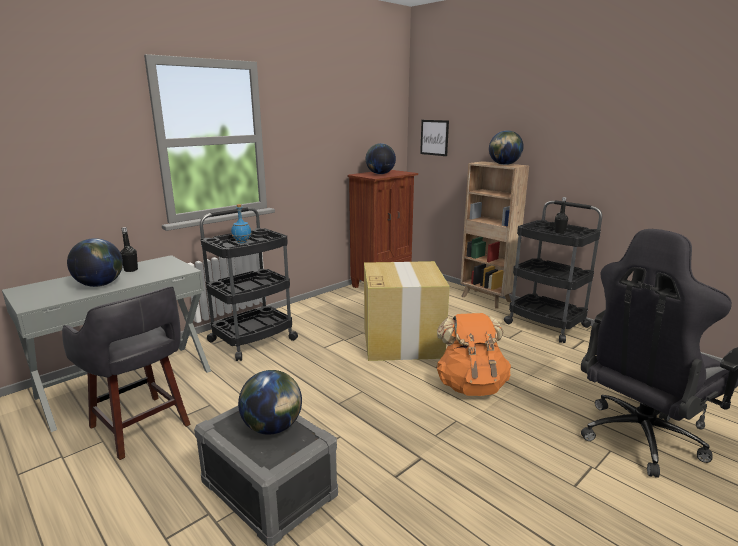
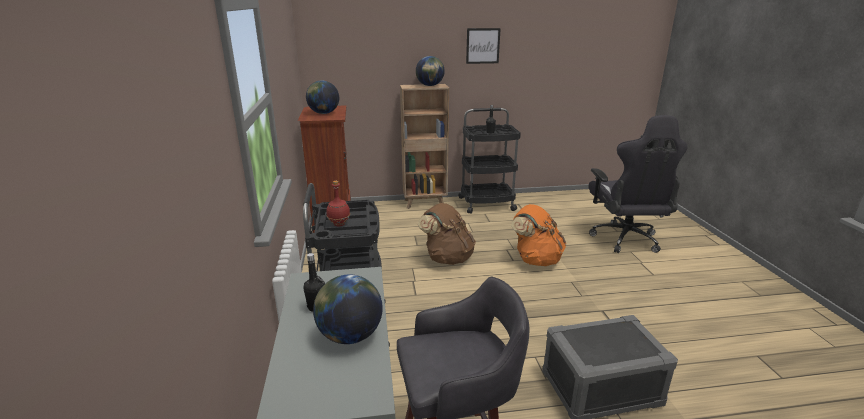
camera: 55 degrees left, 5 degrees up
(242, 242) = (339, 224): blue bottle -> red bottle
(273, 427) = (606, 337): globe -> none
(401, 341) = (447, 258): cardboard box -> brown backpack
(434, 137) = (338, 67): picture -> picture (483, 46)

